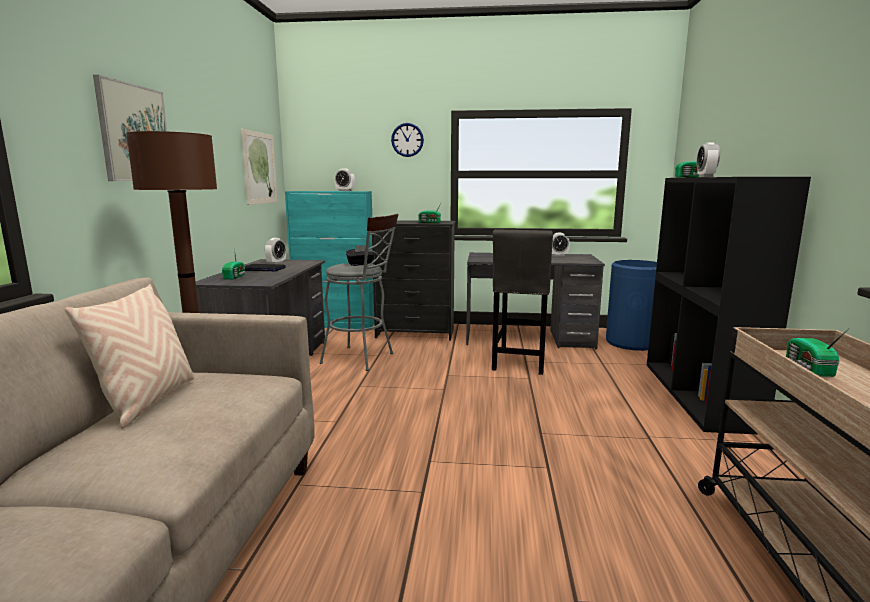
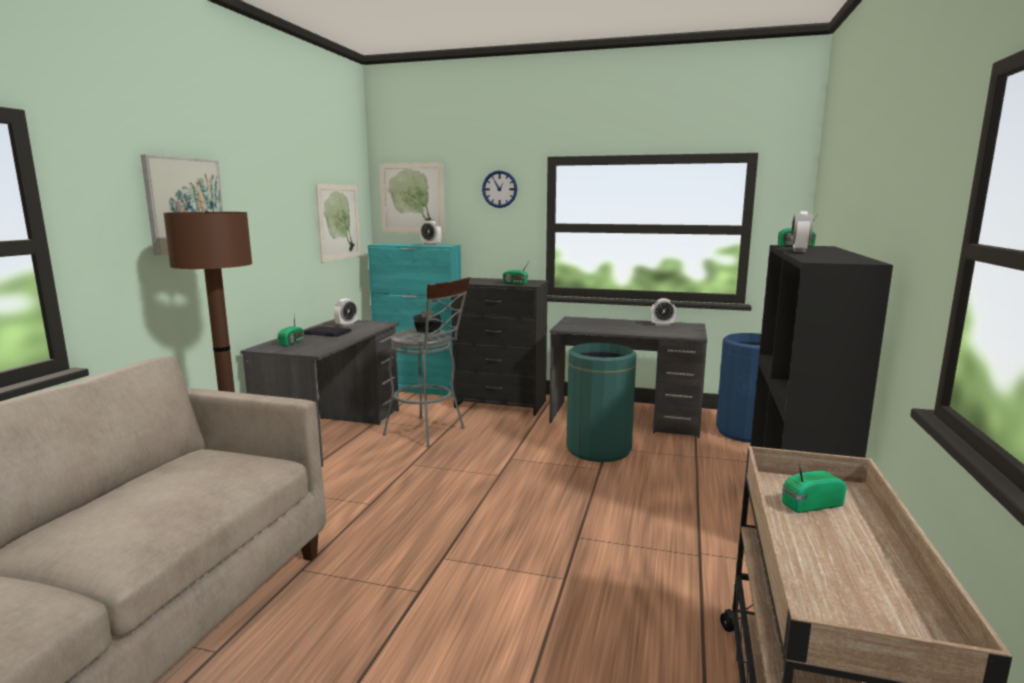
camera: 10 degrees right, 0 degrees up
(148, 401) = (147, 481): beige pillow -> none
(324, 148) = (412, 198): none -> picture
(519, 363) = (598, 449): grey stool -> green trash can
(808, 368) = (809, 504): radio -> radio turned 60 degrees clockwise

